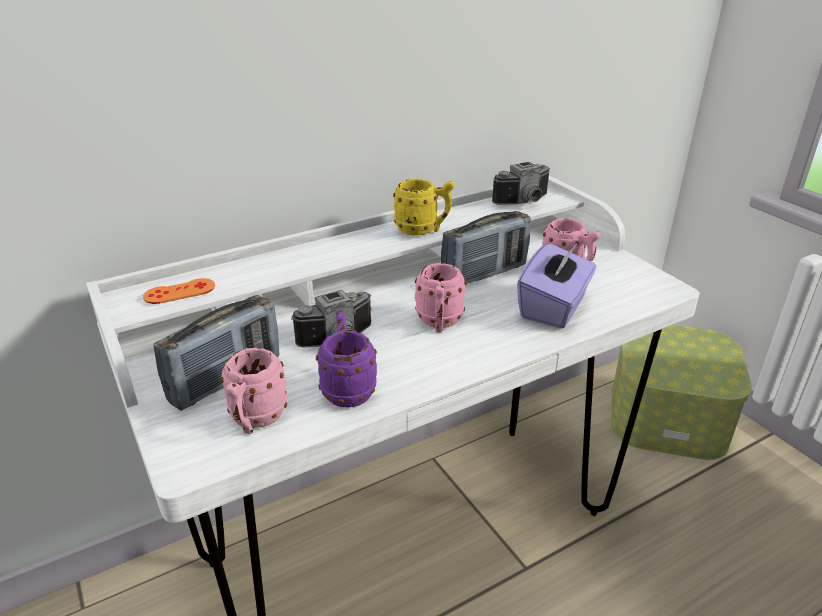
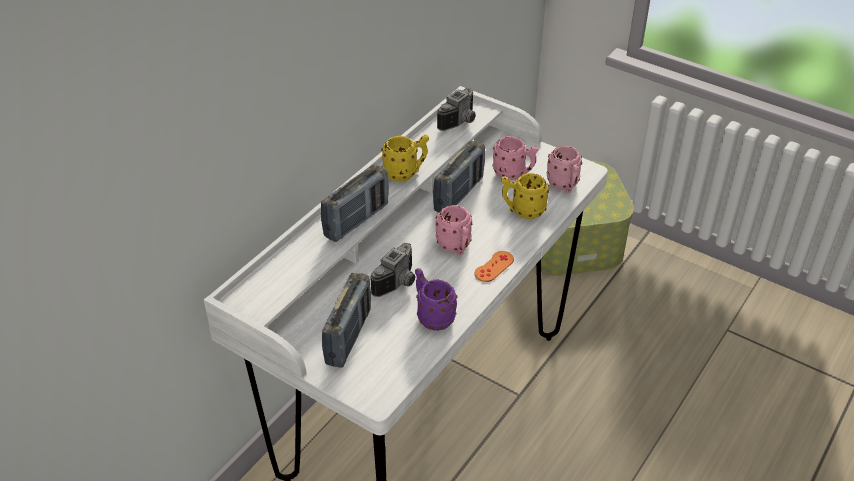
camera: 25 degrees left, 10 degrees up
(179, 291) = (277, 284): orange game controller -> orange game controller (494, 266)
(255, 420) = (393, 357): pink mug -> pink mug (564, 186)
(327, 257) = (356, 221): none -> radio
(554, 308) = (522, 211): purple tissue box -> yellow mug

